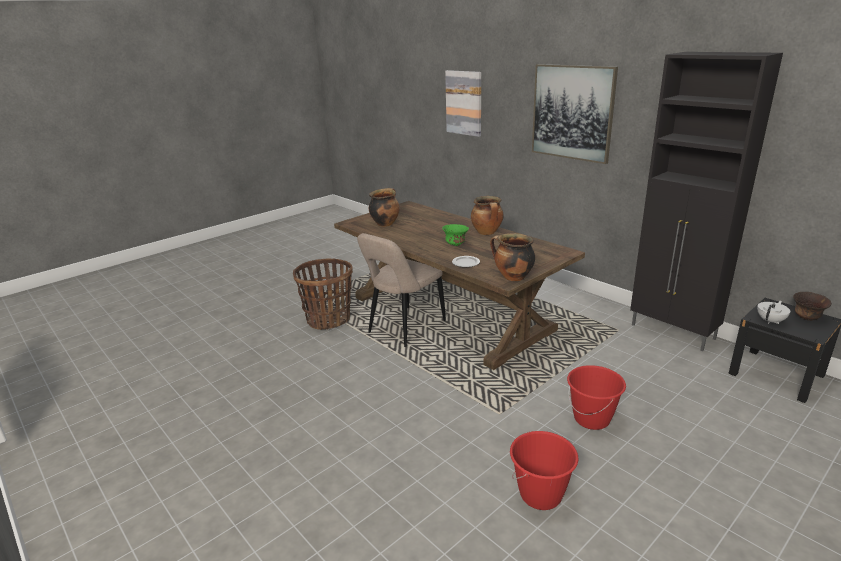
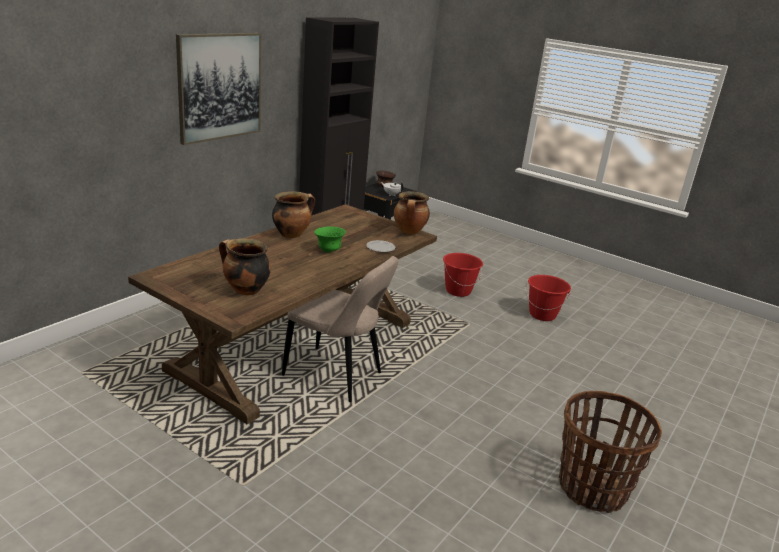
camera: 105 degrees left, 0 degrees up
(328, 320) = (317, 443): basket -> basket (591, 489)
(464, 103) = (56, 105): picture -> none

